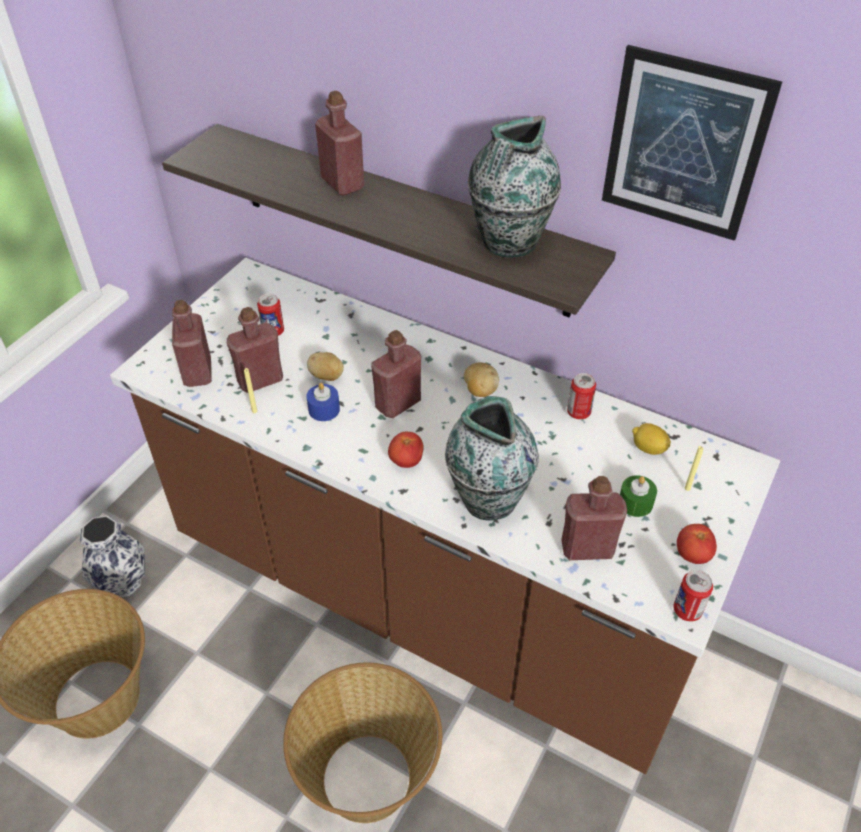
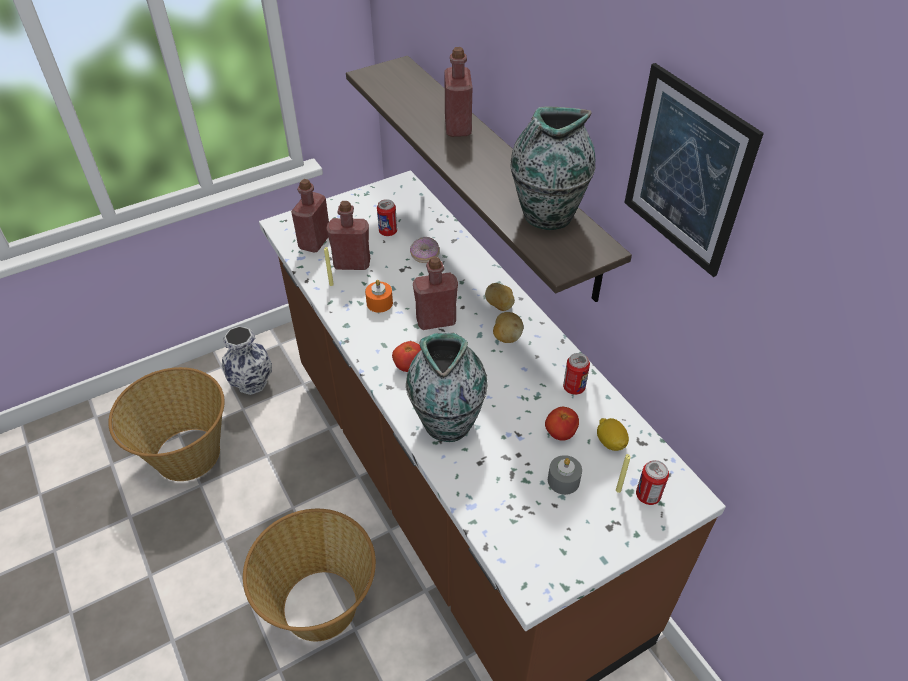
camera: 30 degrees right, 0 degrees up
(324, 409) = (379, 303): blue candle -> orange candle
(327, 377) = (400, 280): potato -> potato (499, 306)
(333, 341) = (424, 255): none -> donut
(587, 548) = (494, 496): red bottle -> none
(635, 503) = (563, 480): green candle -> grey candle
(687, 610) = (537, 587): can -> can (647, 495)
(692, 555) = (578, 545): tomato -> tomato (560, 433)

